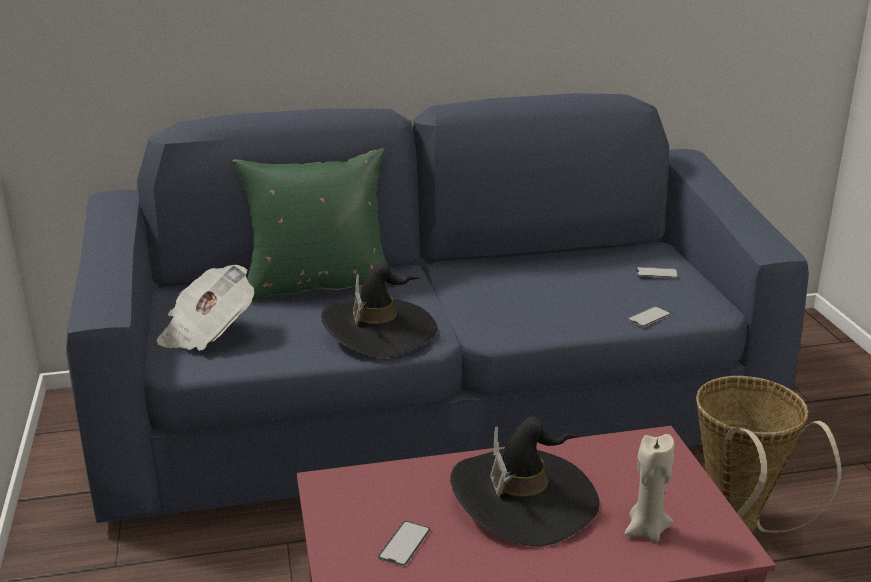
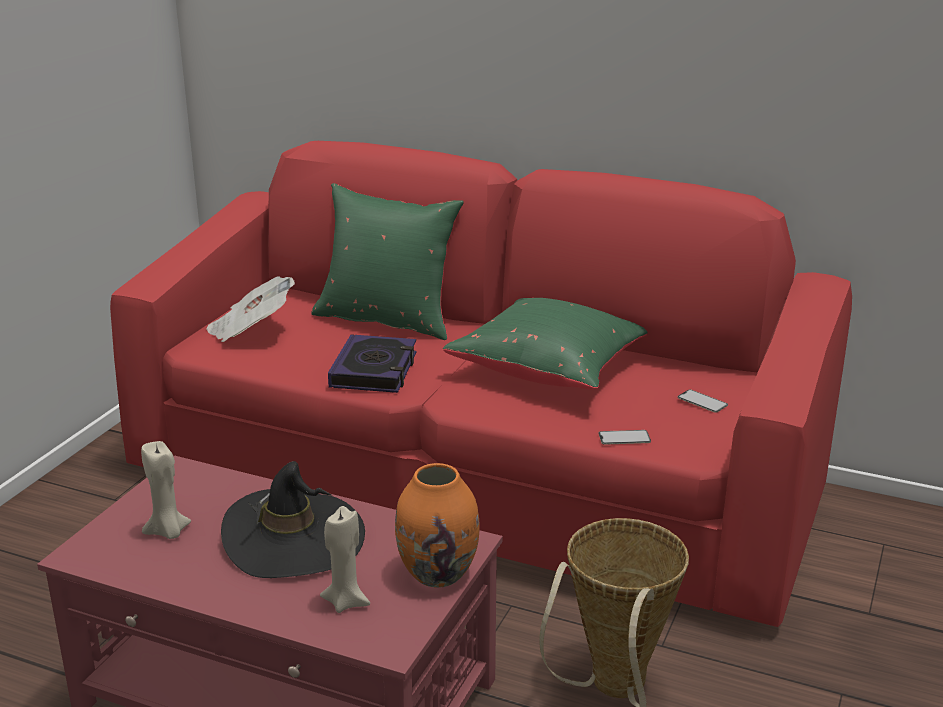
camera: 35 degrees right, 0 degrees up
(379, 330) = (374, 371): black hat -> book
(404, 544) = (168, 532): phone -> beige candle
(435, 414) = (472, 481): blue sofa -> red sofa
(514, 284) = (551, 369): none -> green pillow
(675, 474) = (438, 573): none -> orange vase

